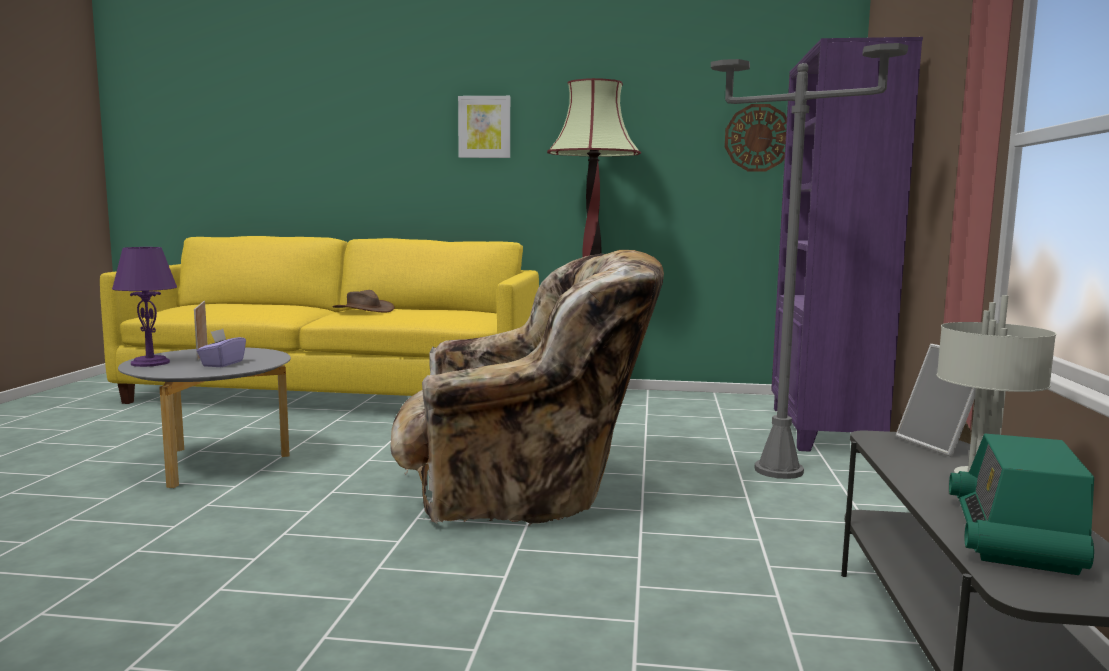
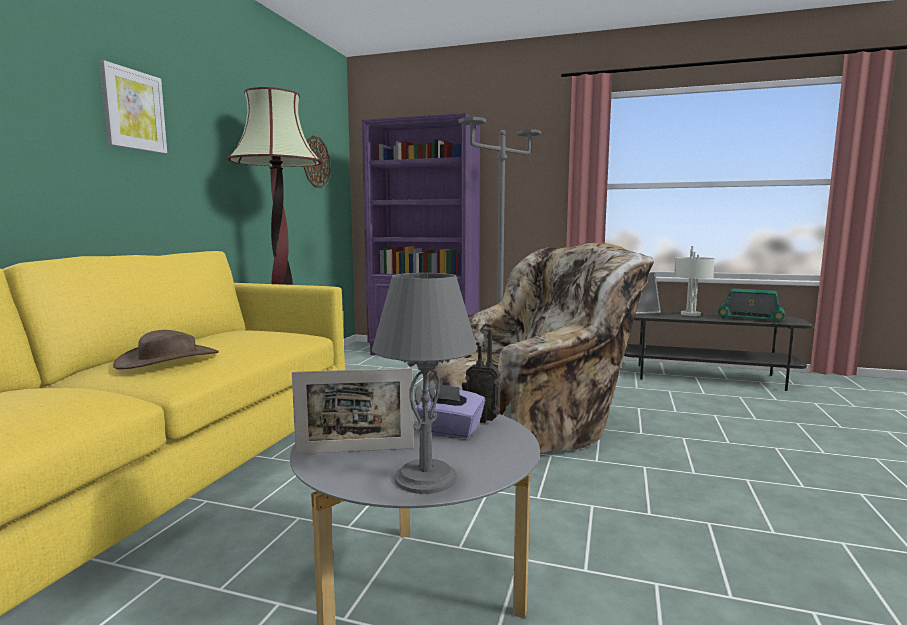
camera: 80 degrees left, 0 degrees up
(149, 363) = (426, 478): purple table lamp -> grey table lamp
(240, 368) = (481, 419): none -> radio
(524, 490) = (532, 426): beige armchair -> beige armchair turned 60 degrees clockwise

